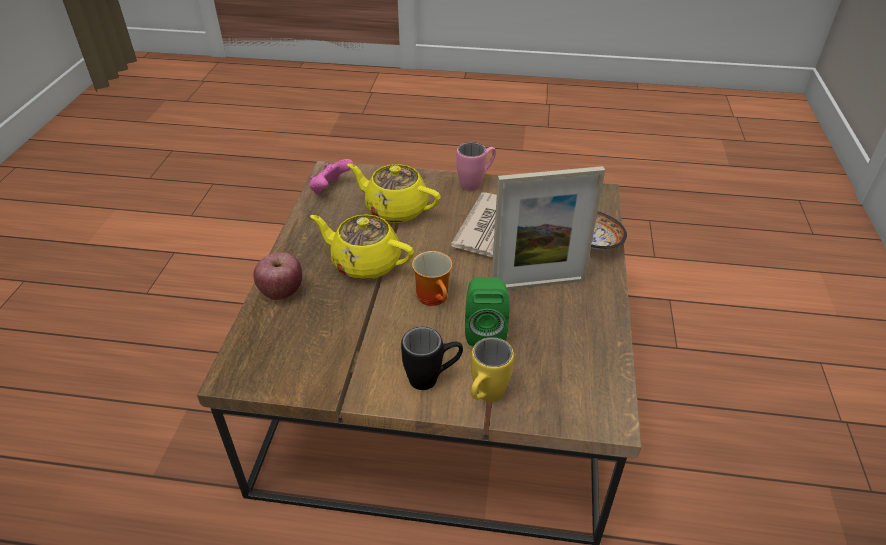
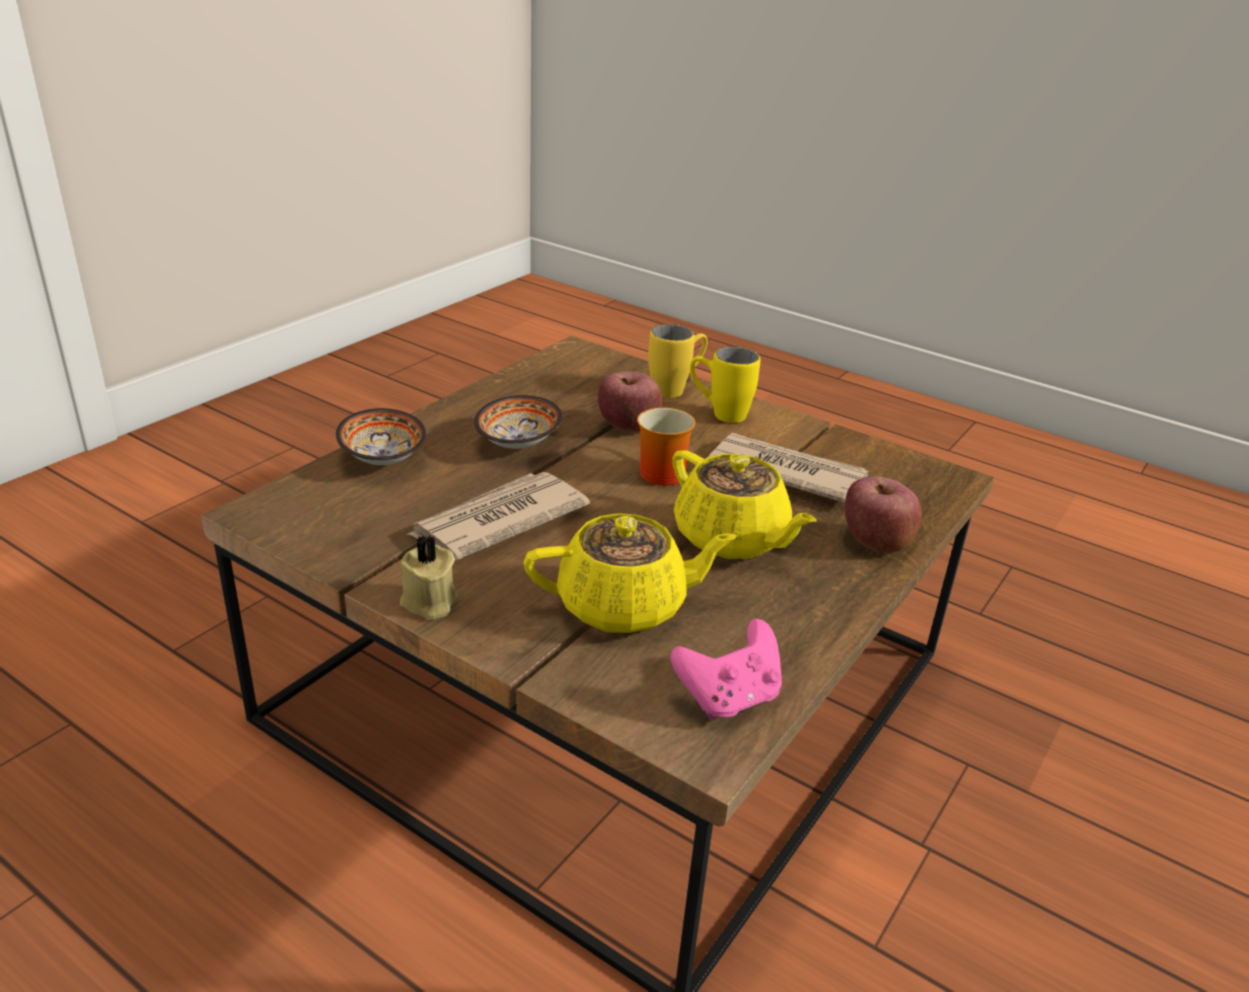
camera: 155 degrees left, 10 degrees down
(355, 330) = (785, 472): none -> newspaper
(395, 209) = (624, 606): yellow teapot -> yellow teapot turned 60 degrees counterclockwise
(432, 378) = (719, 413): black mug -> yellow mug
(476, 183) = (429, 603): pink mug -> beige candle
(484, 331) = (629, 427): green speaker -> apple
(538, 284) = (516, 443): picture frame -> bowl

